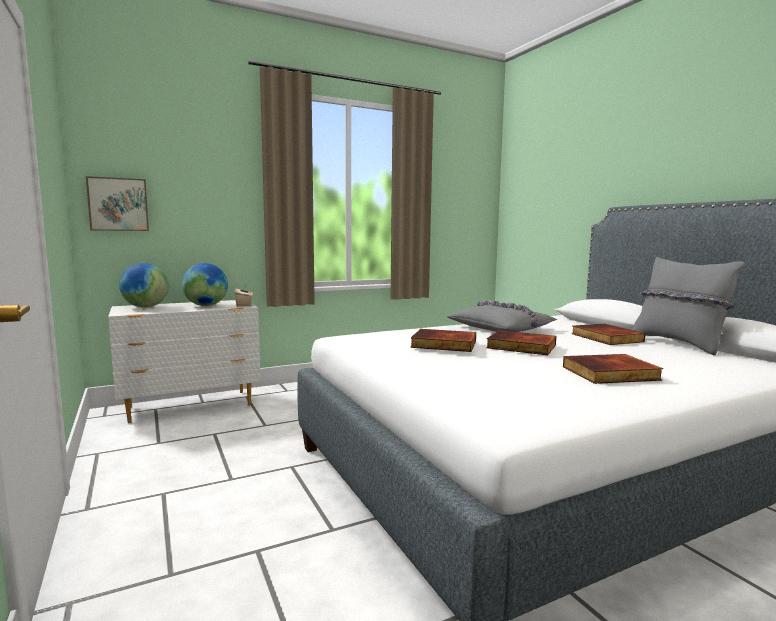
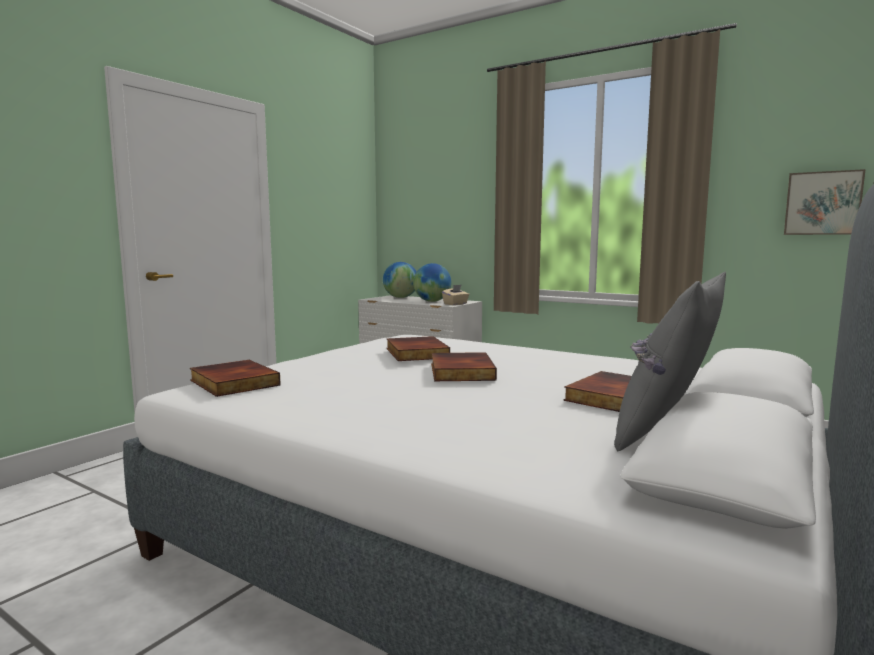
camera: 60 degrees right, 0 degrees up
(118, 204) = (401, 215): picture -> picture (822, 203)
(501, 328) = (561, 361): grey pillow -> none
(610, 374) = (389, 405): book -> book (232, 383)

